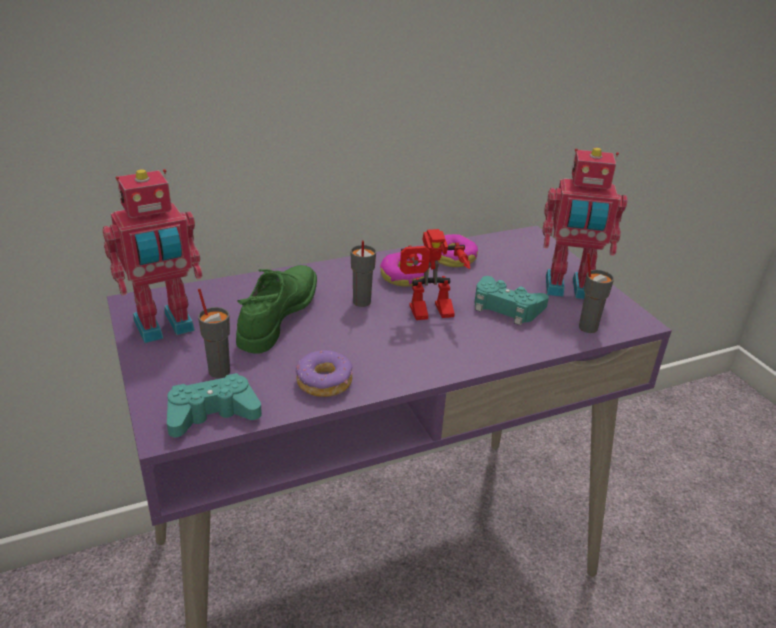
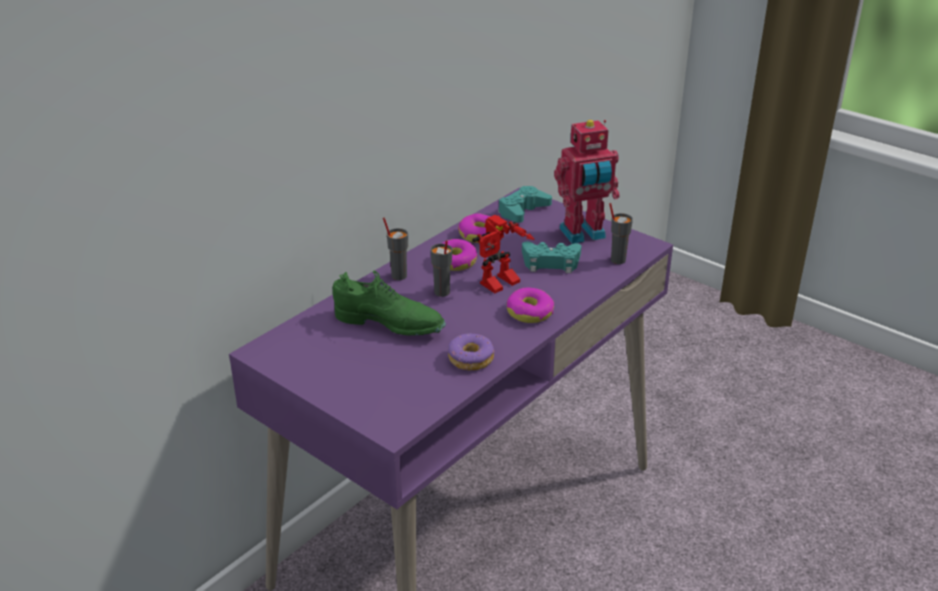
camera: 25 degrees left, 0 degrees up
(165, 327) = (309, 361): toy robot -> none
(212, 414) = (413, 407): turquoise game controller -> turquoise game controller (523, 211)
(219, 371) = (386, 377): grey cup -> grey cup (398, 276)
(278, 317) = (389, 324): green shoe -> green shoe turned 120 degrees clockwise
(436, 353) = (530, 312): none -> donut

